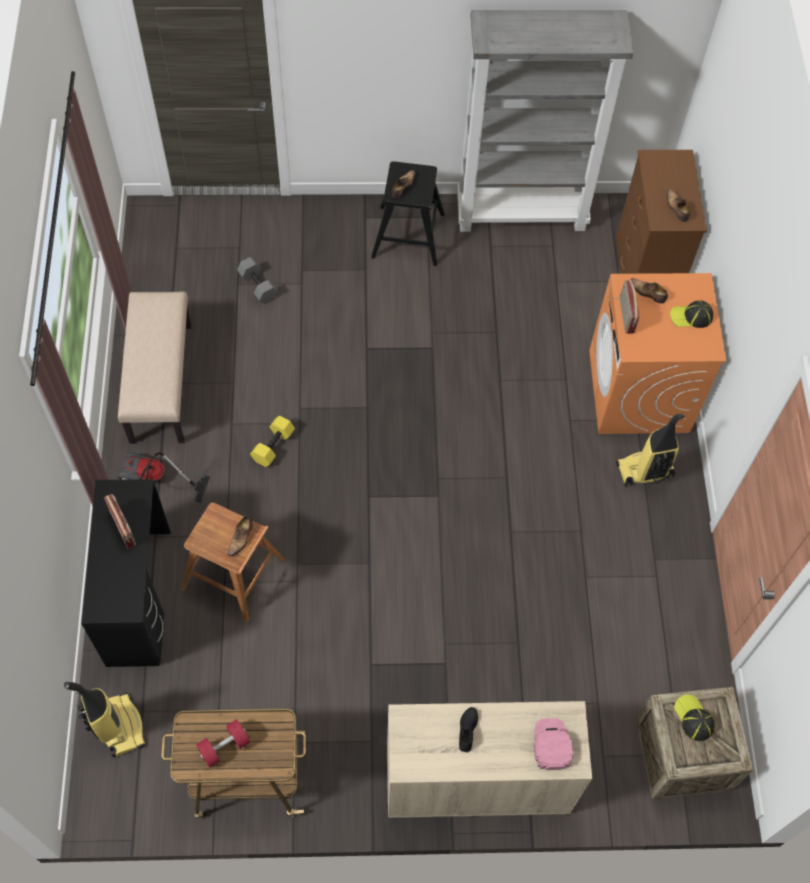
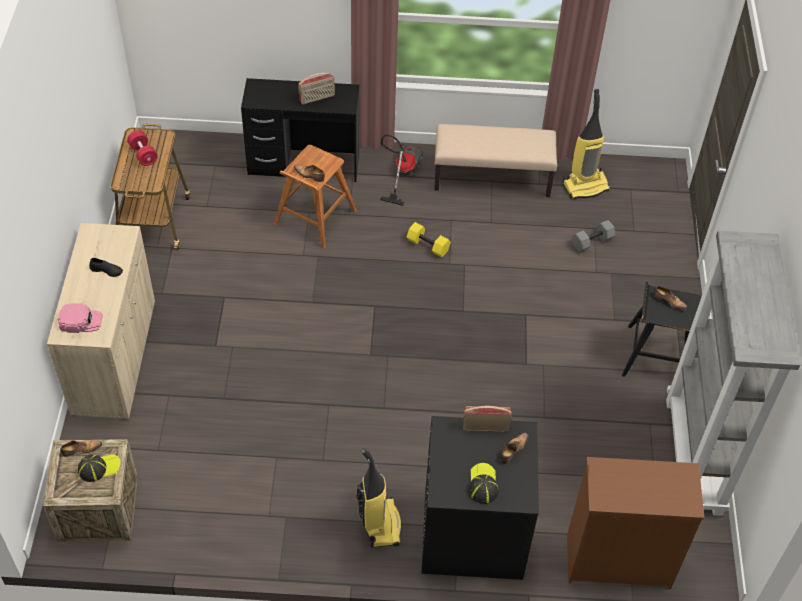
camera: 95 degrees right, 10 degrees down
(119, 726) = (207, 153): vacuum cleaner -> vacuum cleaner (585, 186)
(639, 392) = (472, 533): orange washing machine -> black washing machine
(676, 208) = (618, 487): shoe -> shoe (81, 449)

